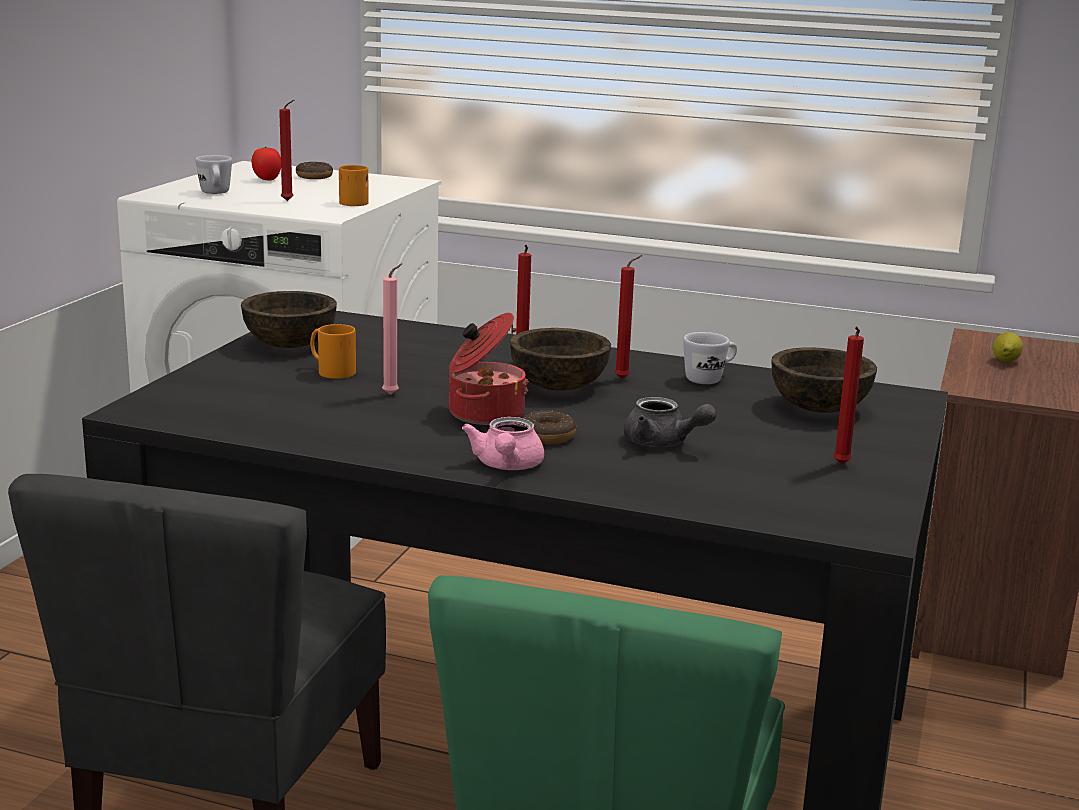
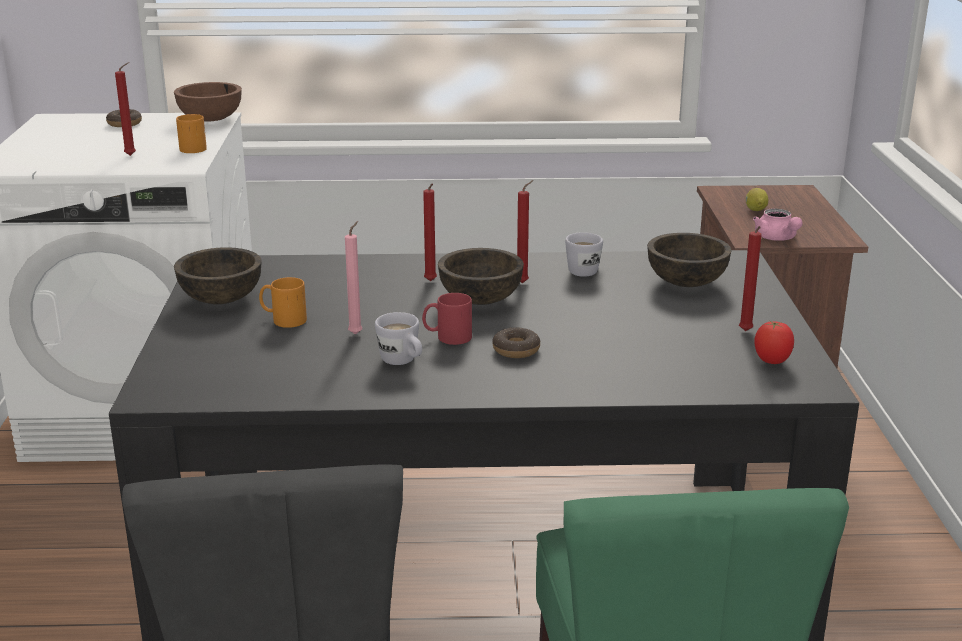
camera: 20 degrees left, 5 degrees up
(215, 193) = (54, 156): white mug -> white mug (403, 362)
(267, 180) = (85, 134): tomato -> tomato (771, 362)
(402, 182) = (210, 119): none -> brown bowl
(484, 413) = (447, 337): cooking pot -> red mug
(506, 466) = (512, 385): pink teapot -> pink teapot (777, 238)
(663, 443) = (606, 338): grey teapot -> none

